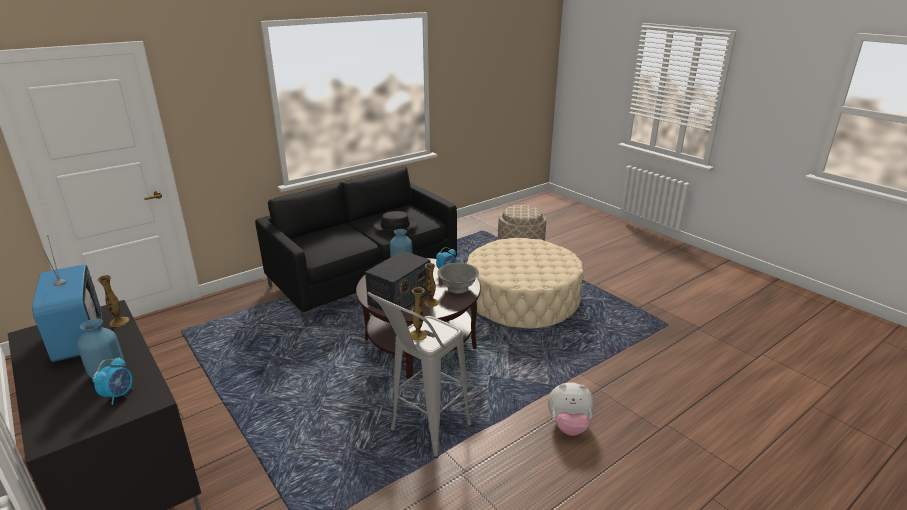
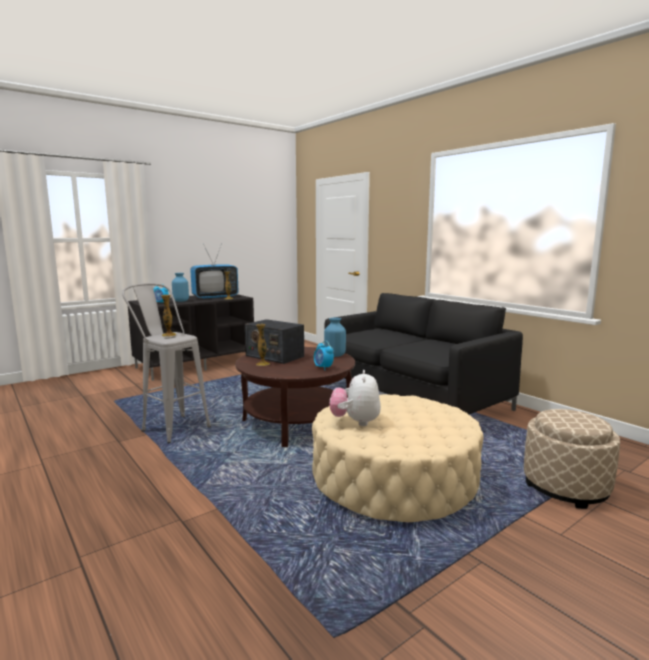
camera: 90 degrees right, 15 degrees down
(395, 225) = (419, 347): black hat -> none
(458, 288) = (288, 371): grey bowl -> none
(569, 426) = (133, 491): plush toy -> plush toy (355, 422)

